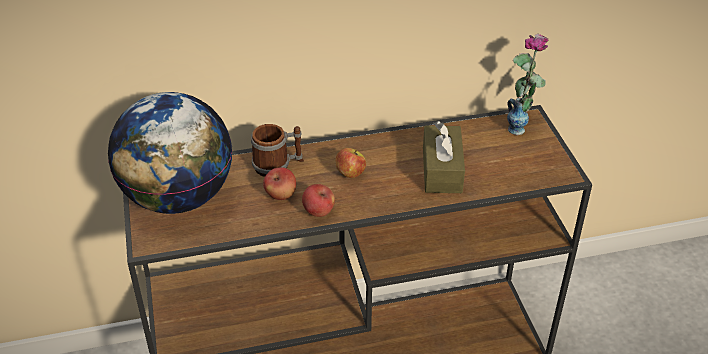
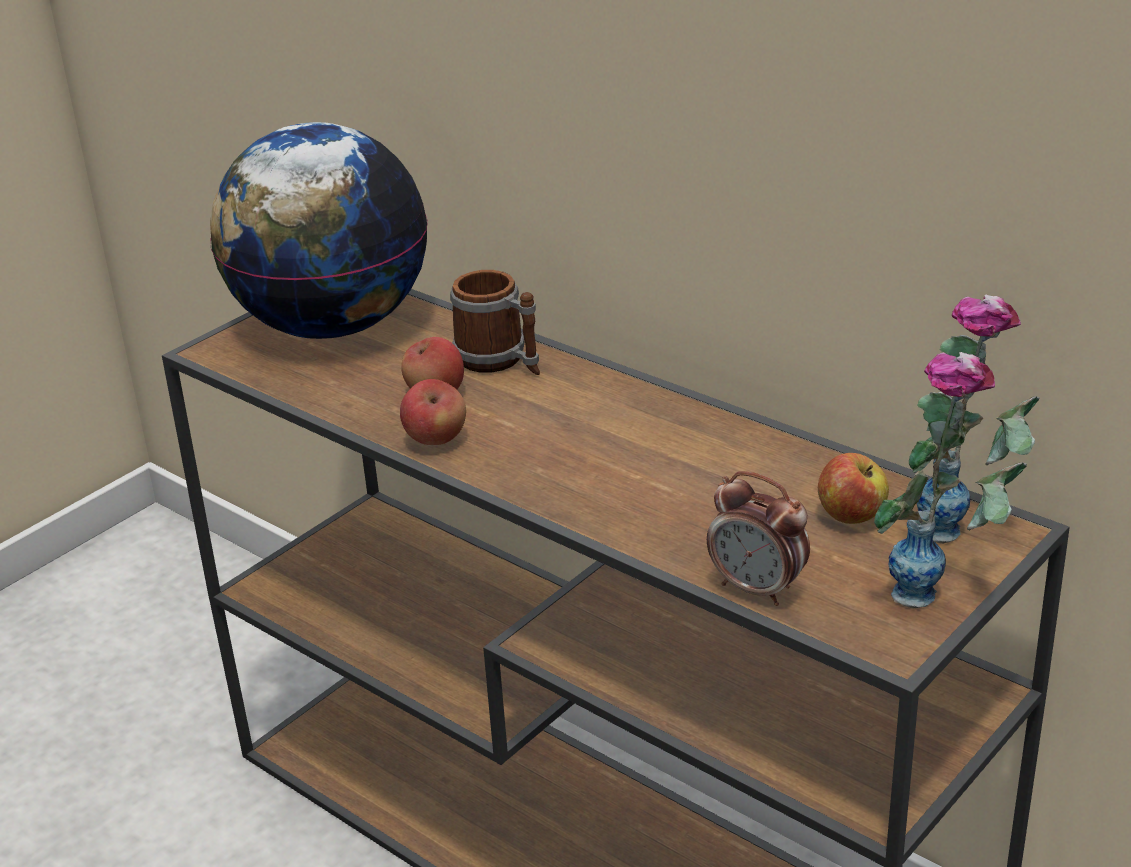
camera: 55 degrees right, 10 degrees down
(350, 173) = (565, 425): apple -> apple (851, 516)
(442, 170) = (698, 503): brown tissue box -> none
(508, 185) = (757, 589): none -> alarm clock
(552, 149) = (946, 597): none -> vase

